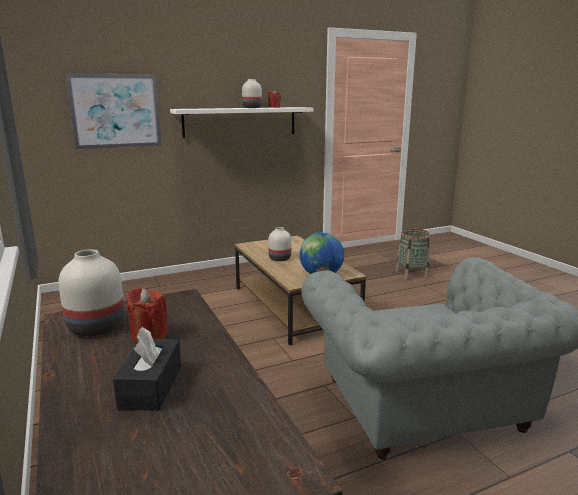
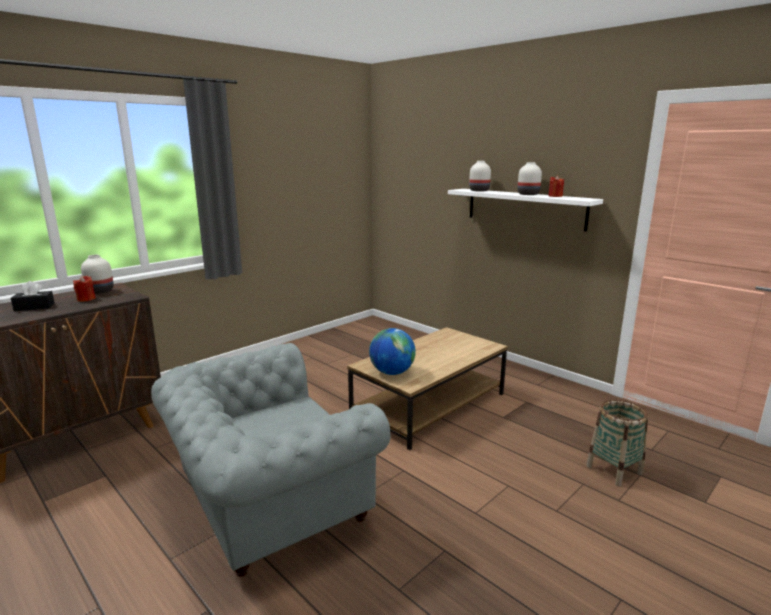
camera: 70 degrees right, 0 degrees up
(115, 111) = (426, 187): picture -> none
(279, 258) = (422, 349): white vase -> white vase (478, 190)

